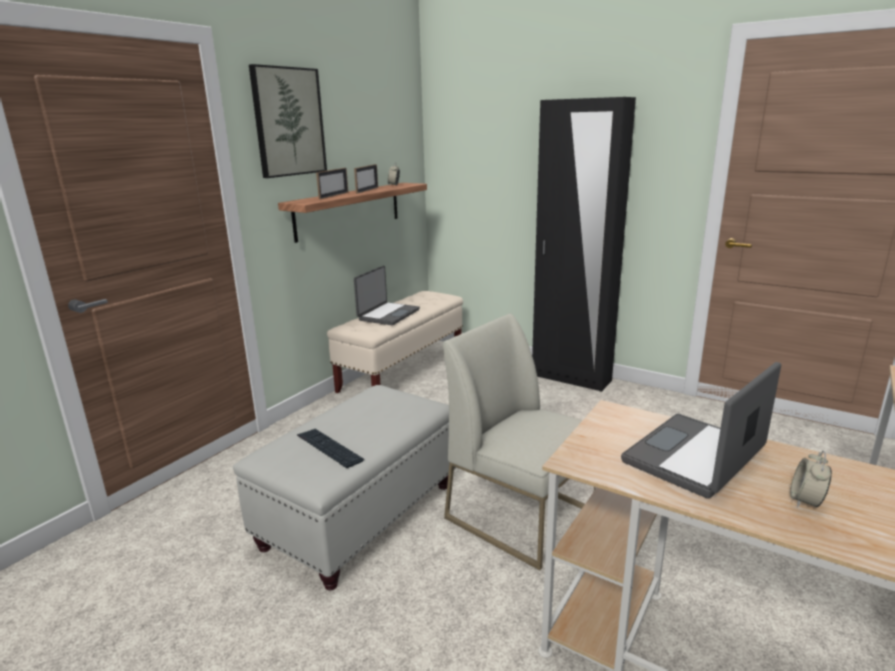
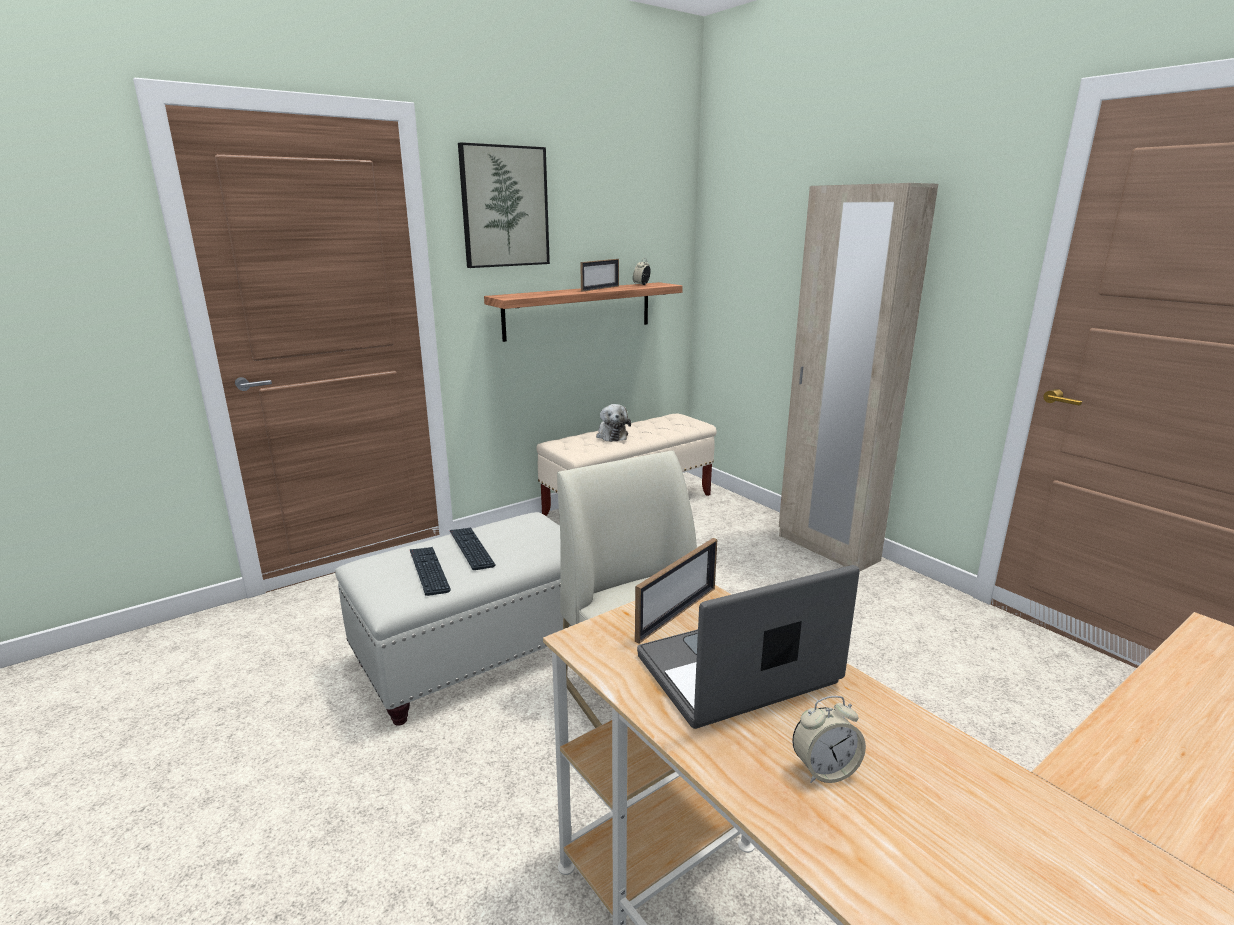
camera: 20 degrees right, 0 degrees up
(334, 195) = (553, 292): picture frame -> picture frame (677, 613)
(350, 424) = (471, 549): none -> keyboard
(388, 314) = (611, 435): laptop -> plush toy
(571, 378) = (827, 548): black wardrobe -> beige wardrobe
(806, 501) = (824, 770): alarm clock -> alarm clock turned 150 degrees counterclockwise

